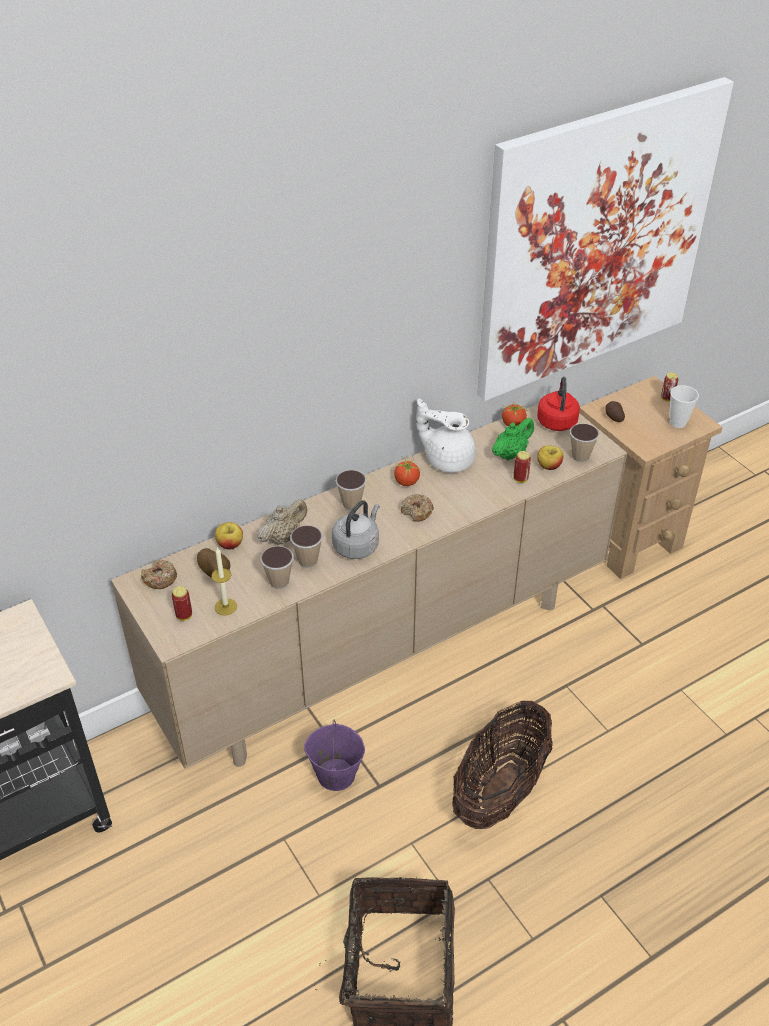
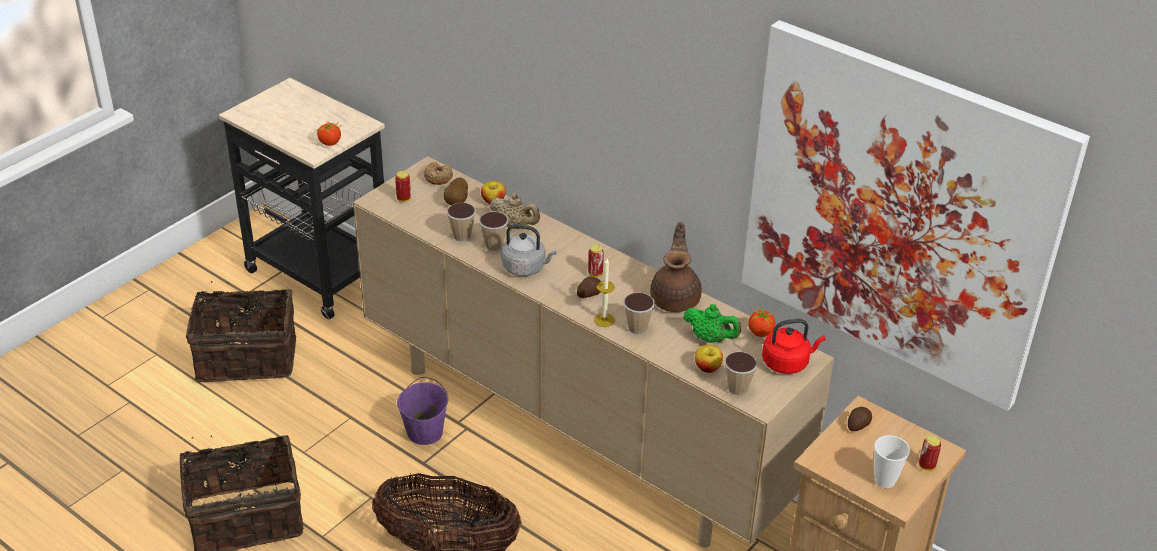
camera: 70 degrees right, 5 degrees down
(127, 929) = (247, 356): none -> basket
(226, 607) = (422, 216): candle -> candle (604, 320)
(351, 504) = (578, 253): cup -> cup (637, 328)
(406, 482) = (627, 279): tomato -> tomato (330, 142)
(417, 512) = (589, 293): donut -> potato
(447, 459) = (676, 298): white teapot -> brown teapot
(520, 479) = (675, 351): can -> can (595, 274)

